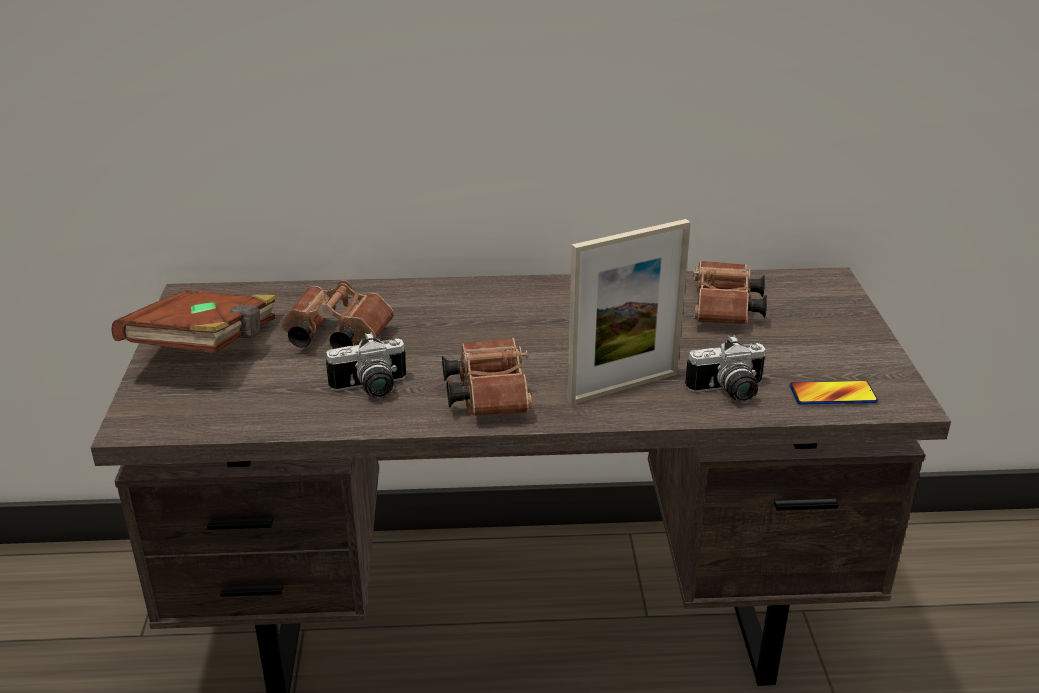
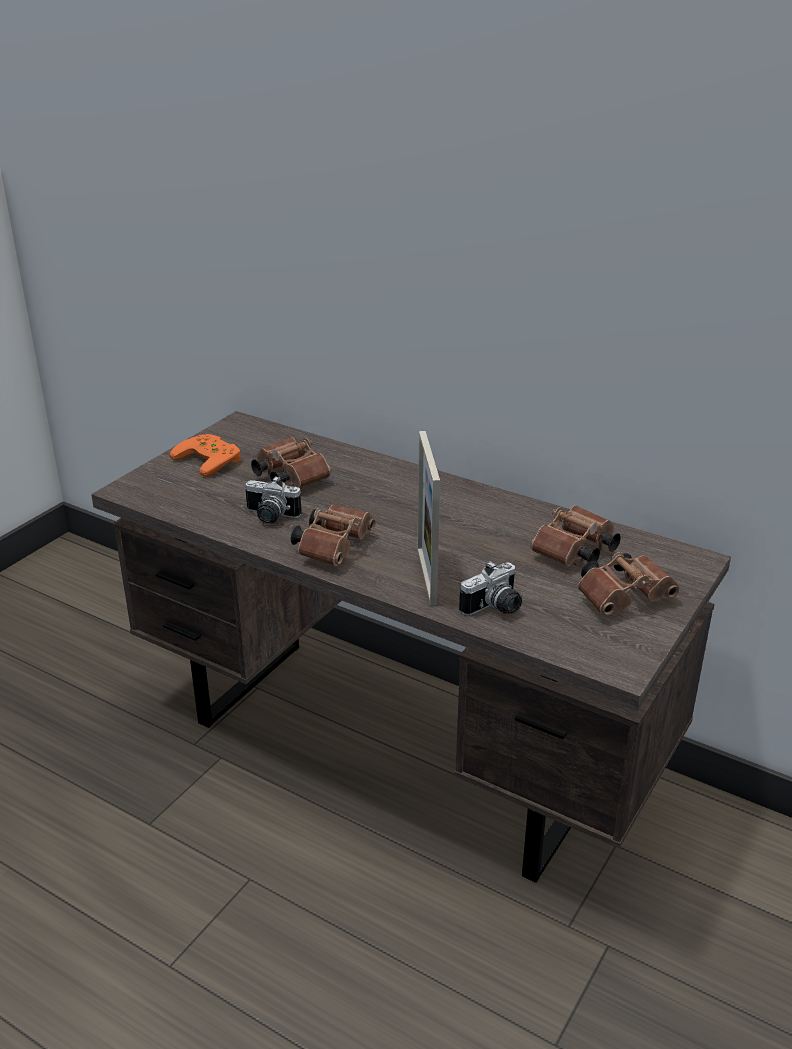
camera: 35 degrees right, 0 degrees up
(208, 348) = (211, 459): brown book -> orange game controller
(623, 387) = (426, 576): picture frame -> picture frame turned 75 degrees clockwise
(729, 392) = (495, 608): camera -> camera turned 60 degrees counterclockwise
(822, 336) = (625, 598): none -> brown binoculars
(832, 394) = (571, 640): phone -> none

